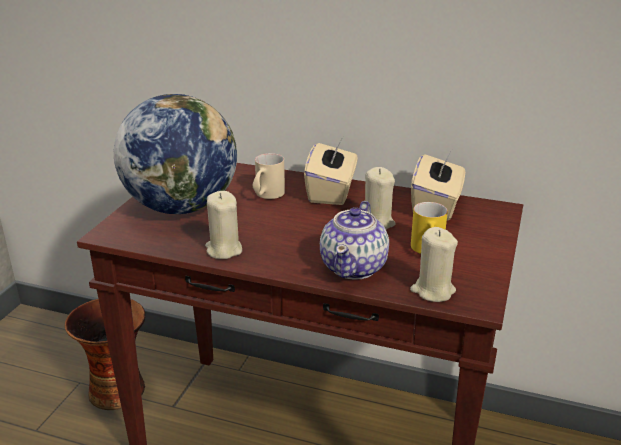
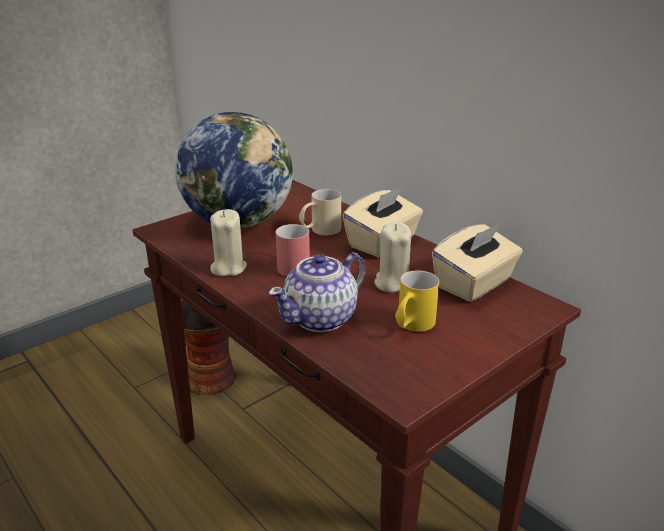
camera: 30 degrees right, 0 degrees up
(276, 231) = (290, 265): none -> red mug
(432, 291) = (370, 367): beige candle -> none

